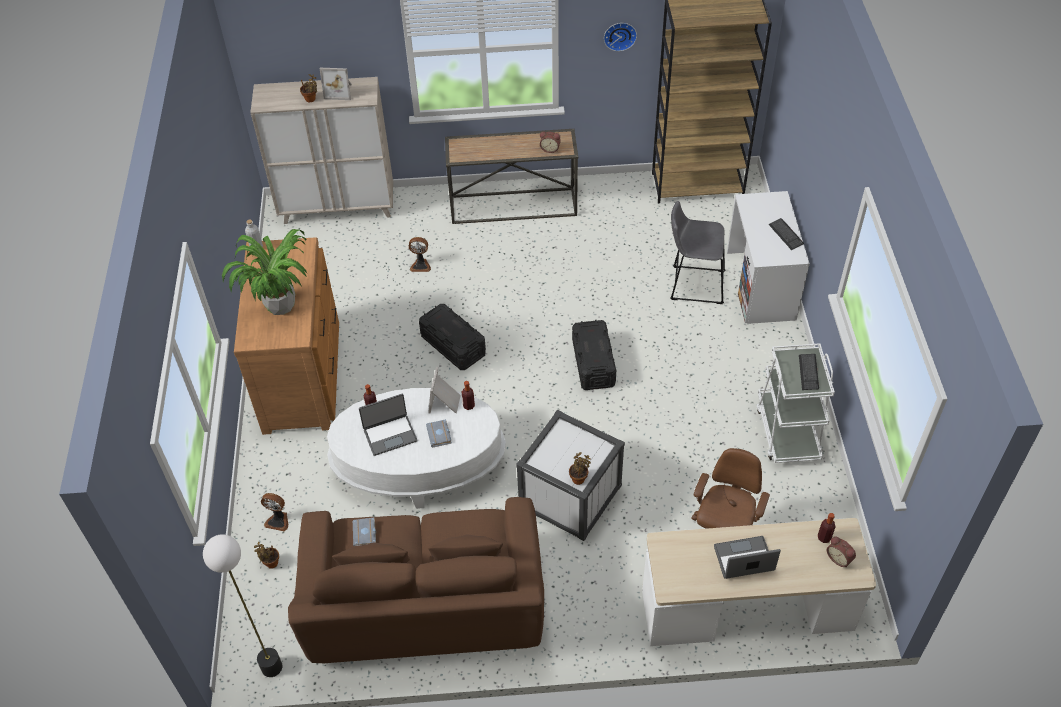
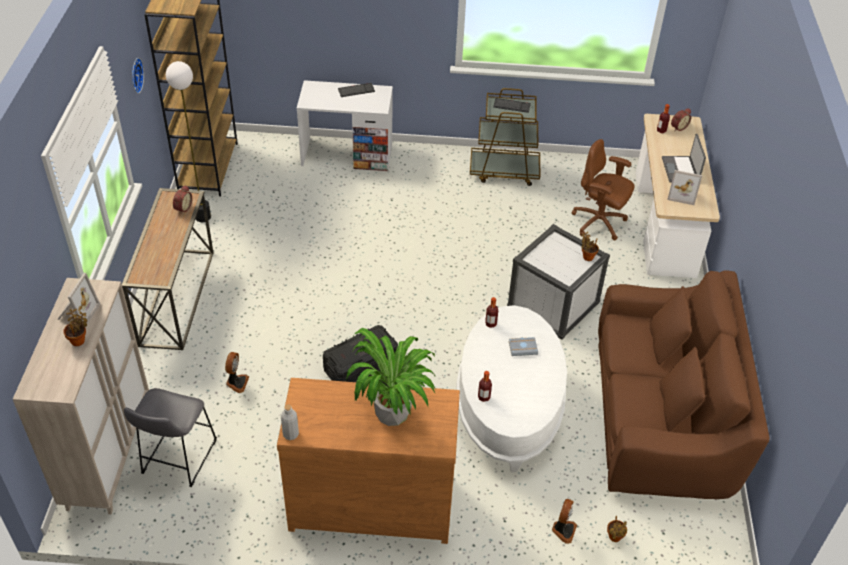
camera: 85 degrees left, 5 degrees down
(271, 667) = (730, 539): floor lamp -> floor lamp (203, 217)
(365, 534) = (638, 408): grey book -> none
(390, 434) = (518, 385): laptop -> none
(445, 402) = (484, 340): picture frame -> picture frame (682, 194)
(593, 363) = (409, 269): black storage box -> none
(694, 284) = (333, 192): grey stool -> grey stool (177, 460)
(787, 431) = (504, 171): white cart -> brown cart

